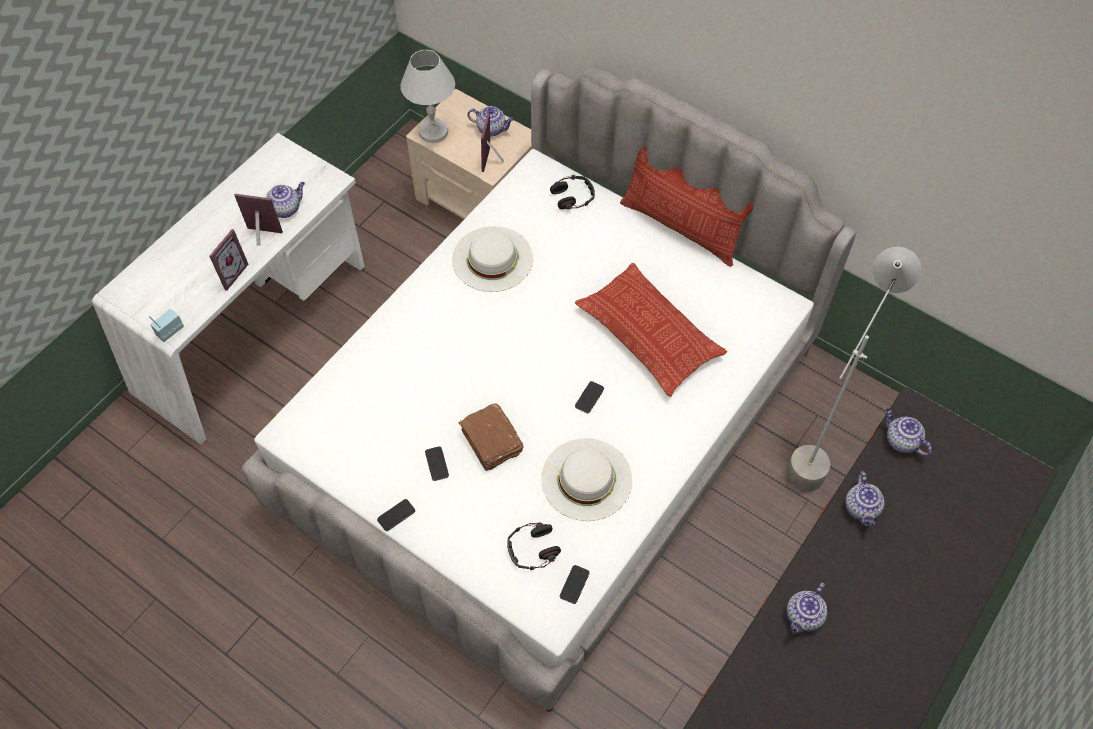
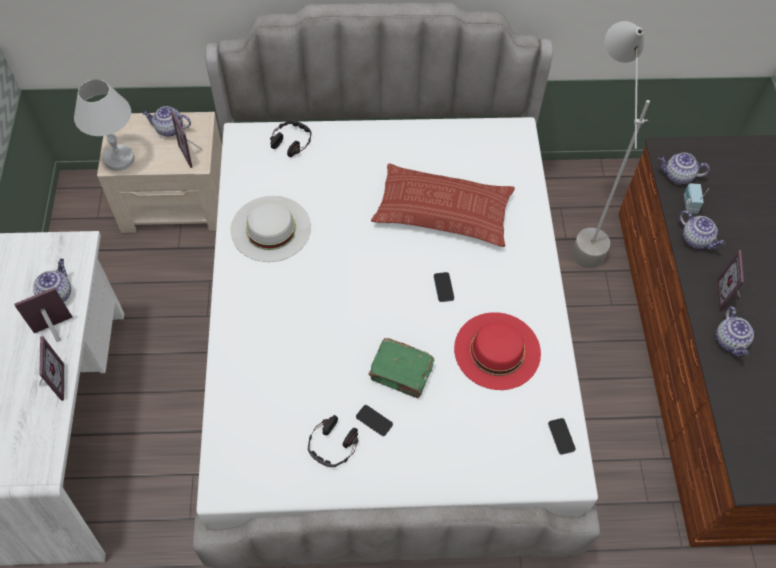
camera: 40 degrees left, 0 degrees up
(169, 331) = (38, 472): radio -> radio (689, 204)
(396, 515) = (379, 486): phone -> none
(491, 443) = (401, 373): brown book -> green book
(492, 129) = (169, 129): teapot -> teapot turned 150 degrees counterclockwise
(533, 549) = (507, 433): headphones -> headphones (333, 445)
(586, 479) = (497, 350): white hat -> red hat
(680, 228) = (394, 118): pillow -> none
(843, 578) = (729, 296): none -> picture frame

